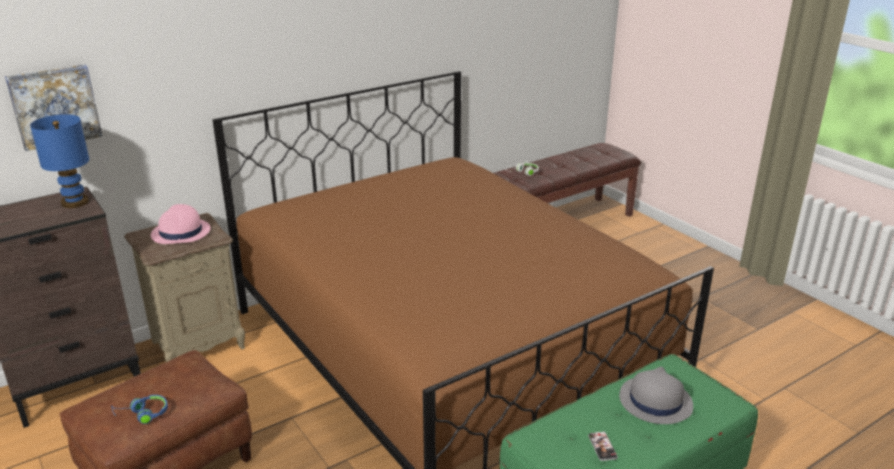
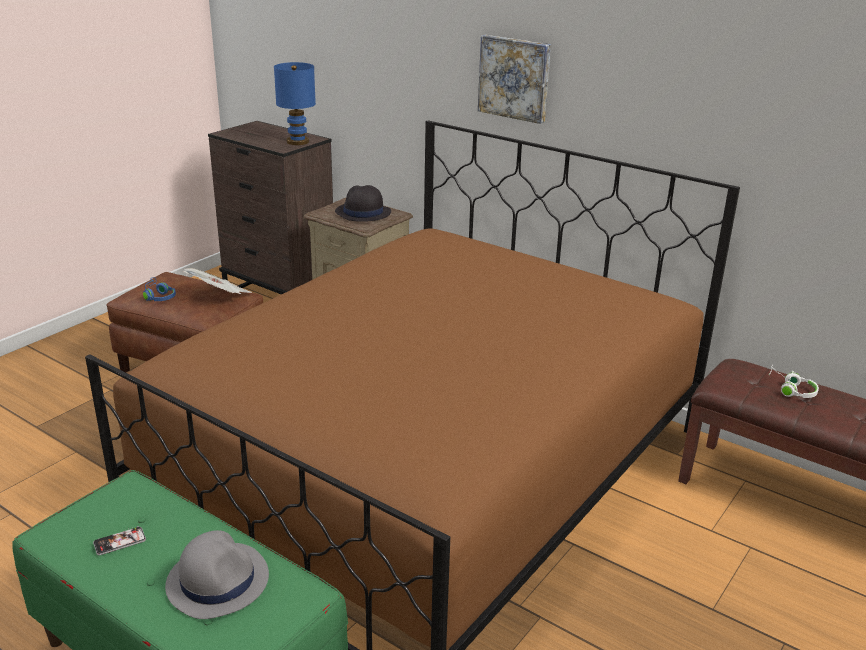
camera: 70 degrees right, 0 degrees up
(54, 106) = (323, 59): picture -> picture (515, 78)
(181, 233) = (362, 213): pink hat -> black hat
(184, 372) = (219, 297): none -> newspaper

